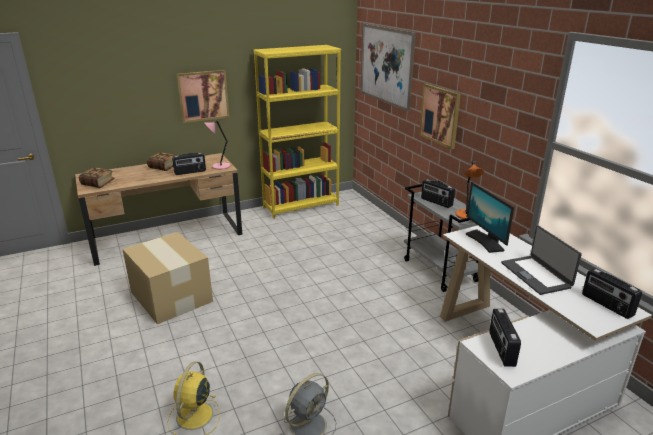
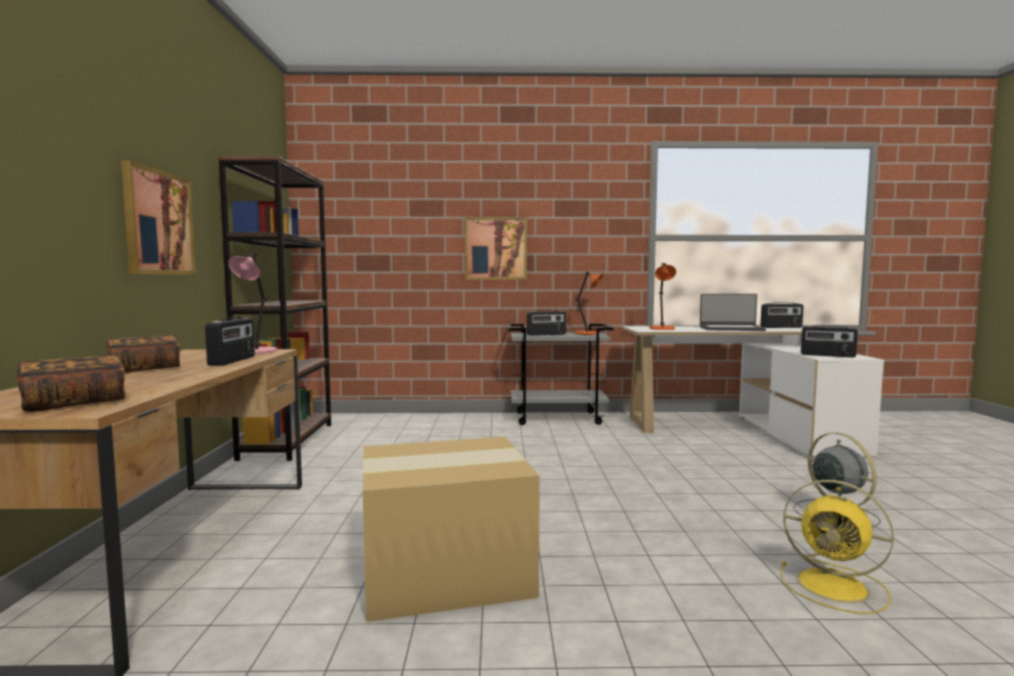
camera: 65 degrees left, 20 degrees down
(301, 206) = (288, 441): yellow bookcase -> brown bookcase
(385, 65) = (373, 210): picture -> none
(485, 241) = (662, 328): monitor -> orange table lamp

